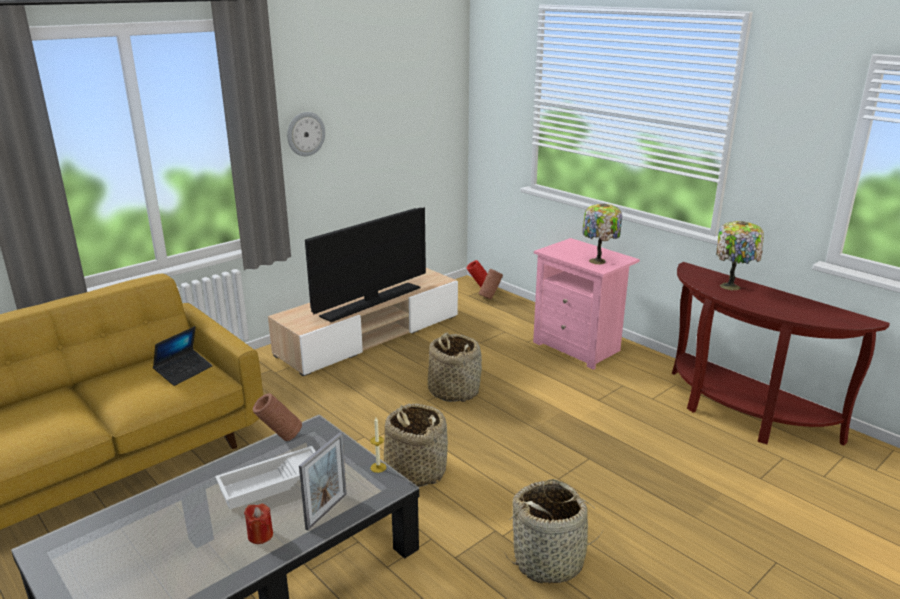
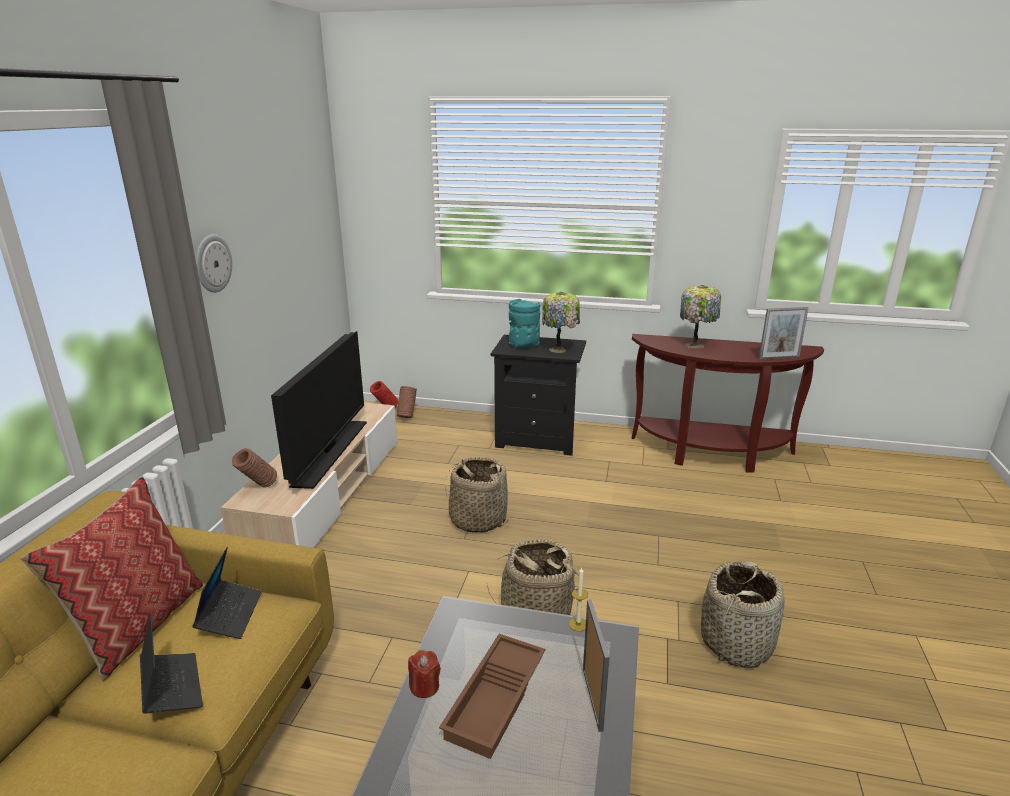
camera: 35 degrees left, 0 degrees up
(119, 395) = (172, 688): none -> laptop
(142, 360) = (139, 625): none -> pillow
(260, 535) = (564, 768): red candle -> red candle (424, 686)
(272, 483) = (497, 700): white tray -> brown tray
(280, 438) = (436, 643): brown vase -> brown vase (258, 488)
(572, 250) = (523, 345): none -> turquoise vase
(579, 347) = (538, 439): pink nightstand -> black nightstand
(807, 320) = (779, 358): none -> picture frame

